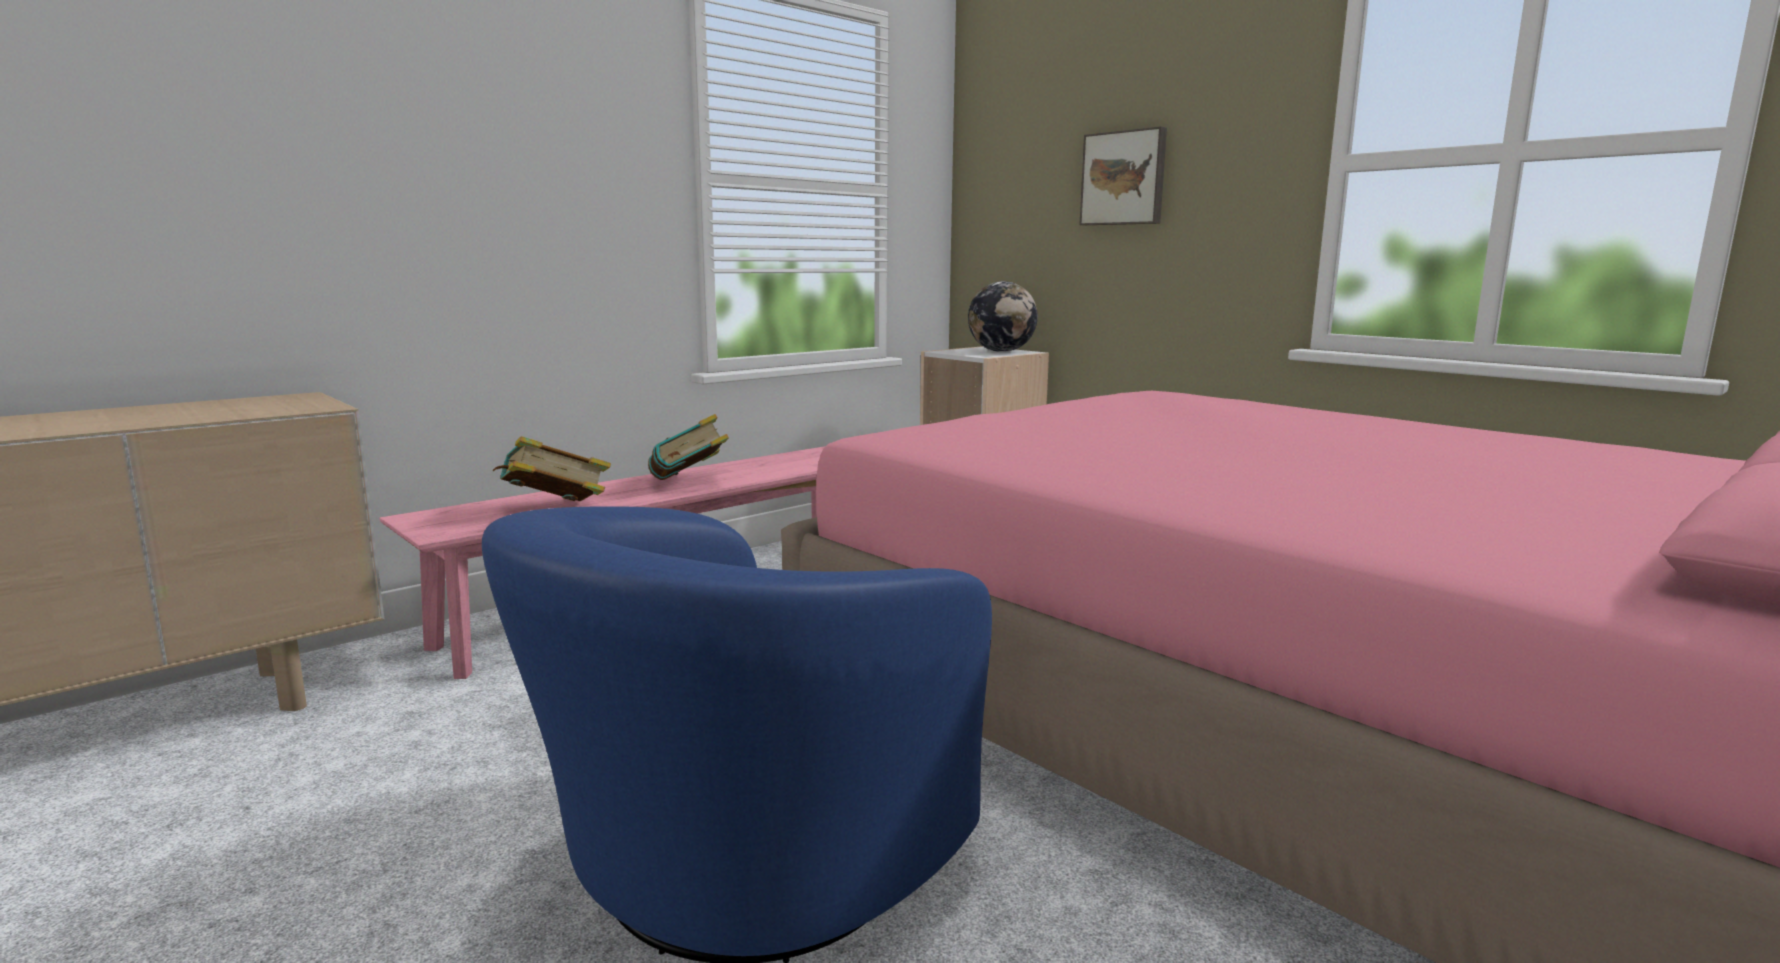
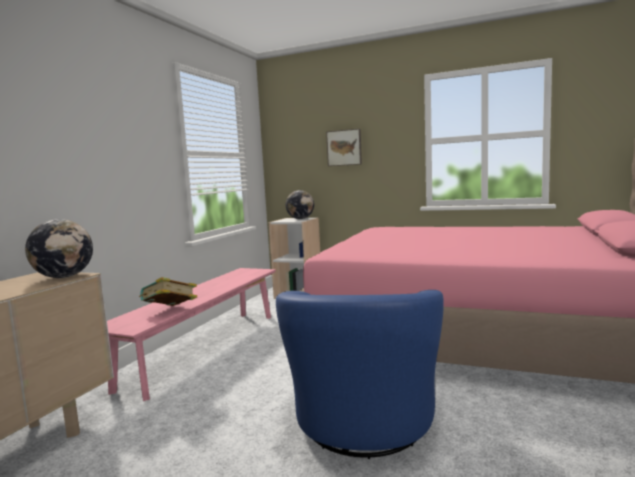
camera: 25 degrees left, 5 degrees down
(294, 407) = (64, 277): none -> globe
(689, 483) = (210, 290): book -> none

